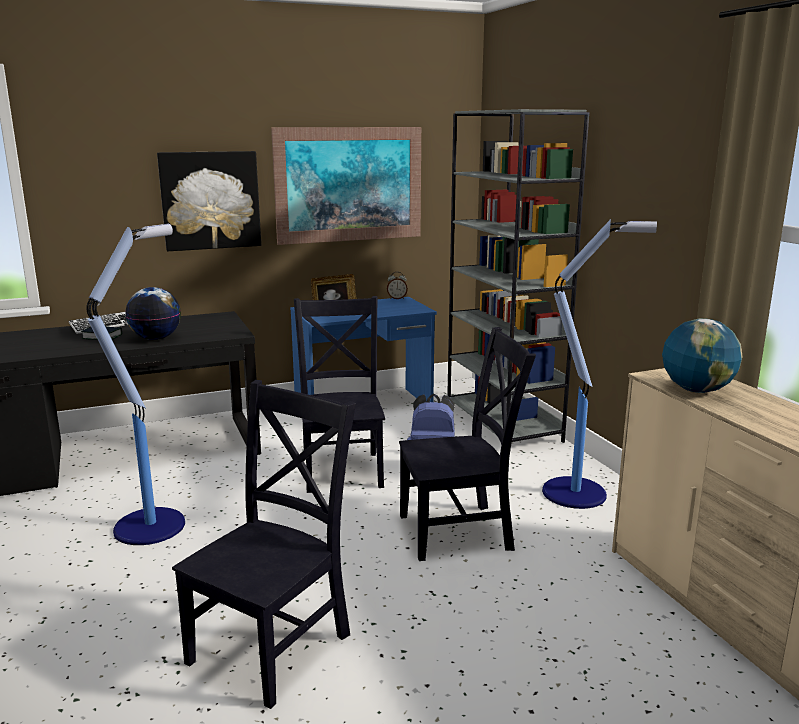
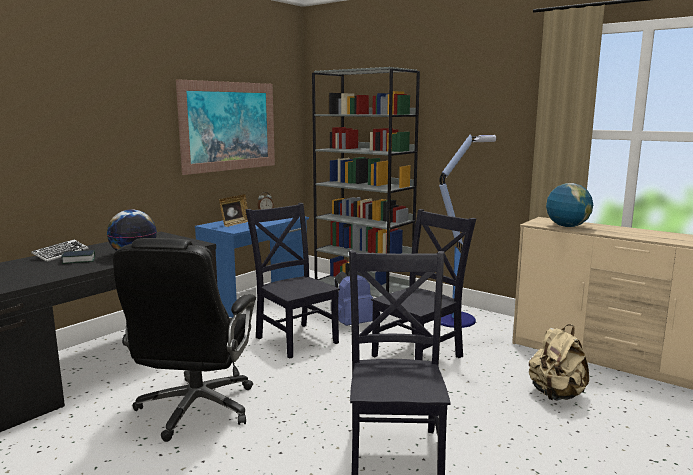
camera: 30 degrees left, 5 degrees down
(152, 525) = (196, 409): floor lamp -> black office chair
(210, 200) = (132, 139): picture -> none
(573, 648) = (556, 395): none -> beige backpack

